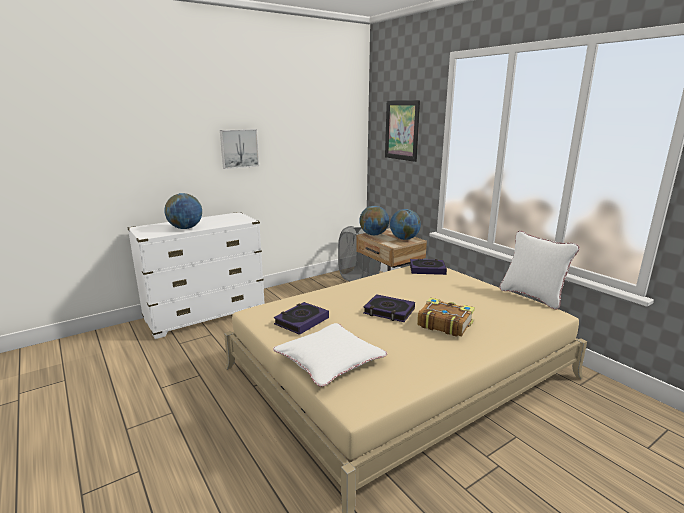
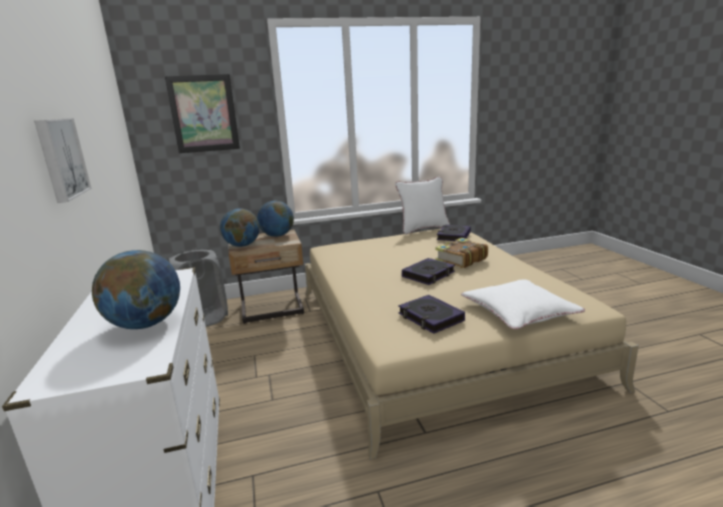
camera: 70 degrees left, 0 degrees up
(427, 269) = (337, 249): book -> book (453, 236)

